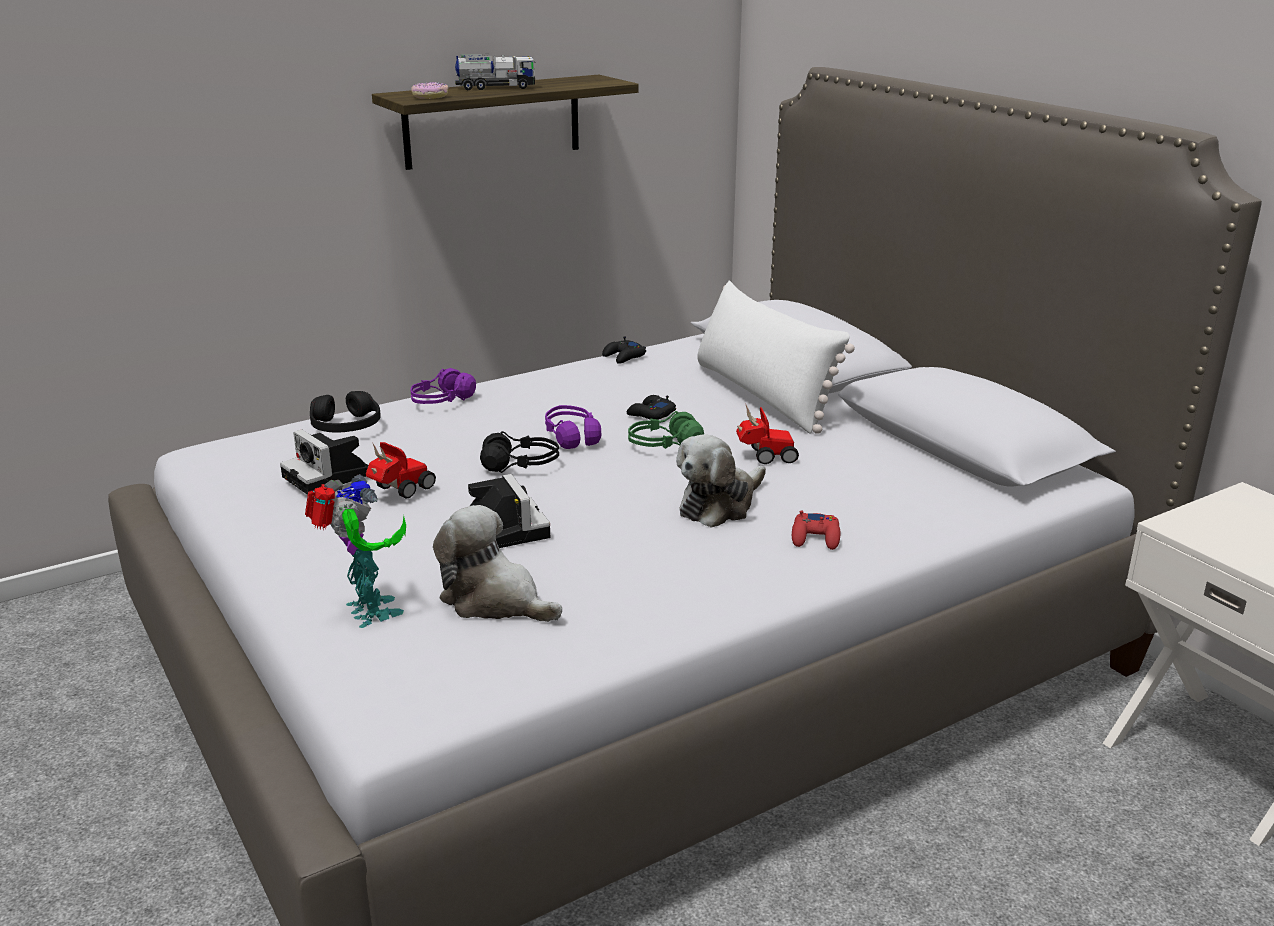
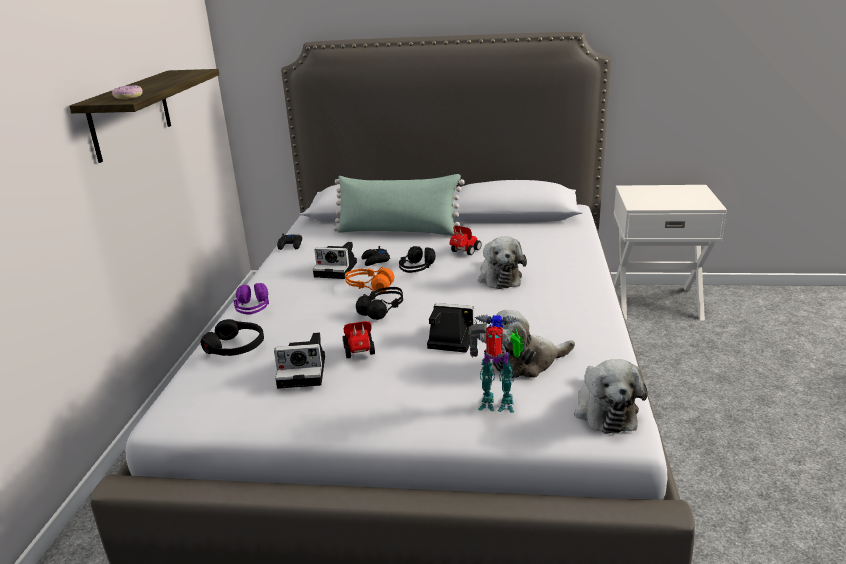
camera: 50 degrees left, 0 degrees up
(429, 692) = (604, 410): none -> plush toy
(496, 88) = (145, 86): toy truck -> none
(571, 437) = (369, 287): purple headphones -> orange headphones
(595, 403) = (337, 269): none -> camera
(664, 445) = (416, 269): green headphones -> black headphones
(762, 395) = (398, 231): white pillow -> green pillow
(816, 537) = (558, 268): red game controller -> none

